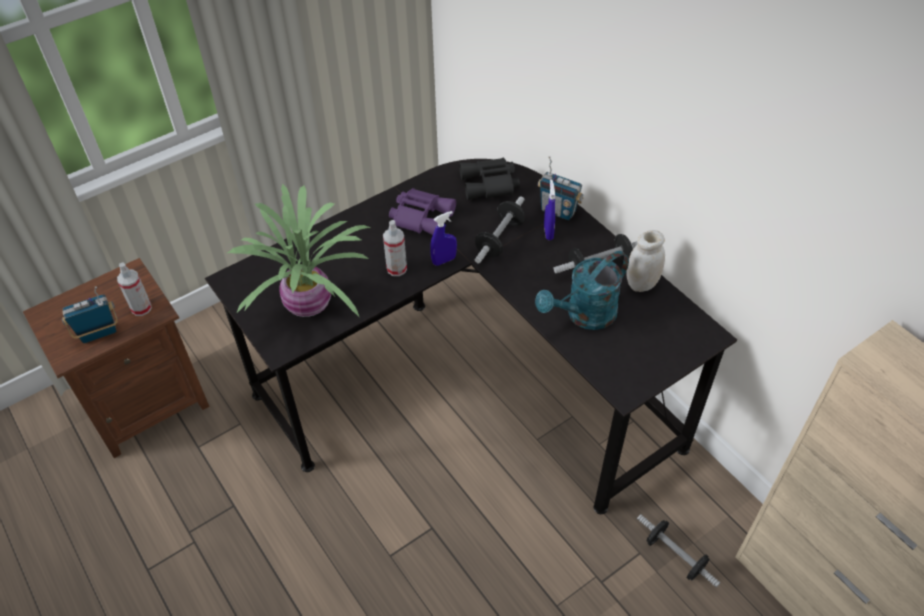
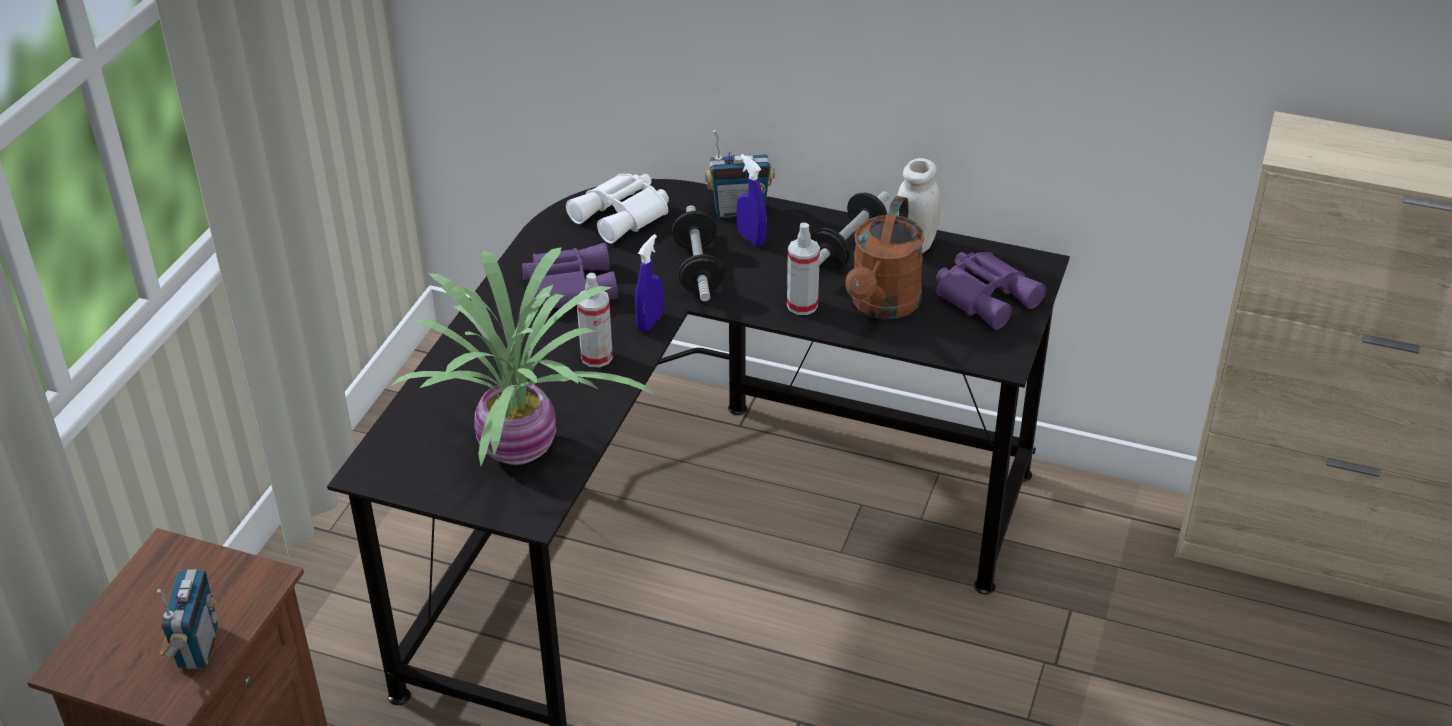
camera: 35 degrees left, 10 degrees down
(99, 333) = (197, 647): radio -> radio turned 150 degrees clockwise
(141, 308) = (233, 585): spray bottle -> spray bottle (802, 305)
(490, 184) = (623, 215): black binoculars -> white binoculars
(584, 316) = (882, 306): turquoise watering can -> brown watering can
(655, 341) = (986, 295): none -> purple binoculars
(675, 556) = (1111, 591): dumbbell -> none

